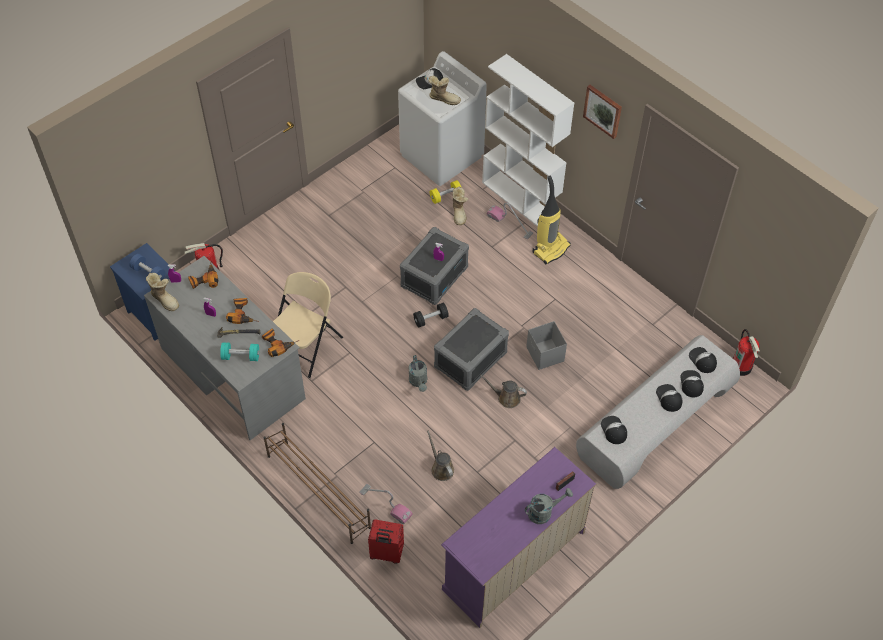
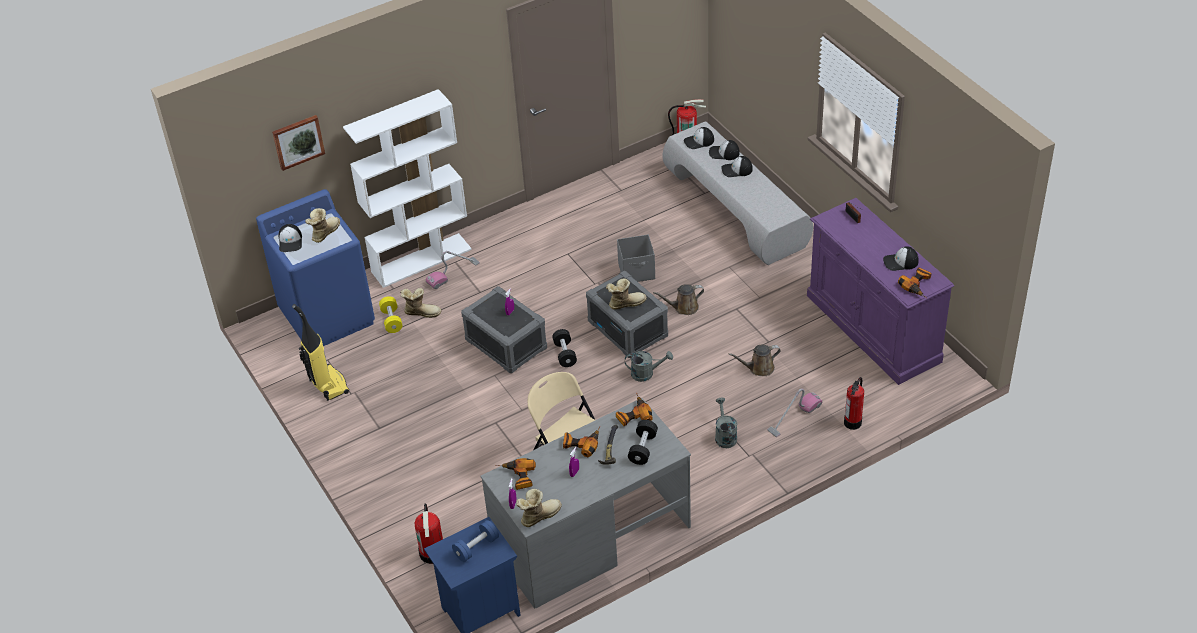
camera: 75 degrees left, 10 degrees down
(241, 356) = (643, 448): turquoise dumbbell -> black dumbbell
(318, 490) = (768, 471): brown shoe rack -> none
(386, 553) = (853, 422): red suitcase -> fire extinguisher
(442, 156) = (328, 316): white washing machine -> blue washing machine
(465, 338) = (625, 303): none -> boot
(474, 551) = (918, 285): none -> power drill
(506, 398) = (683, 308): brown watering can -> brown watering can turned 45 degrees clockwise
(544, 512) = (881, 234): grey watering can -> grey watering can (724, 435)
(550, 249) = (499, 247): vacuum cleaner -> vacuum cleaner (327, 384)
(603, 110) = (466, 66): picture -> picture (298, 141)
(613, 430) = (765, 211): cap -> cap (900, 262)

